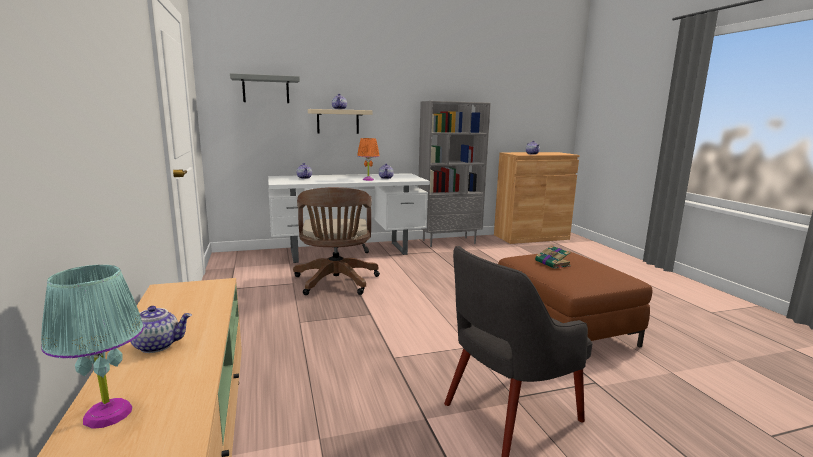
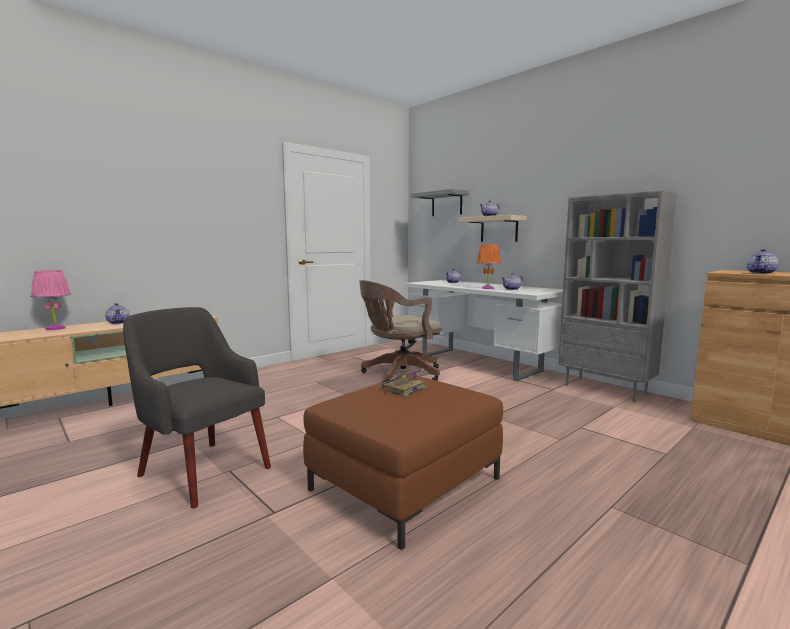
camera: 65 degrees right, 5 degrees down
(109, 414) = (55, 328): turquoise table lamp -> pink table lamp

